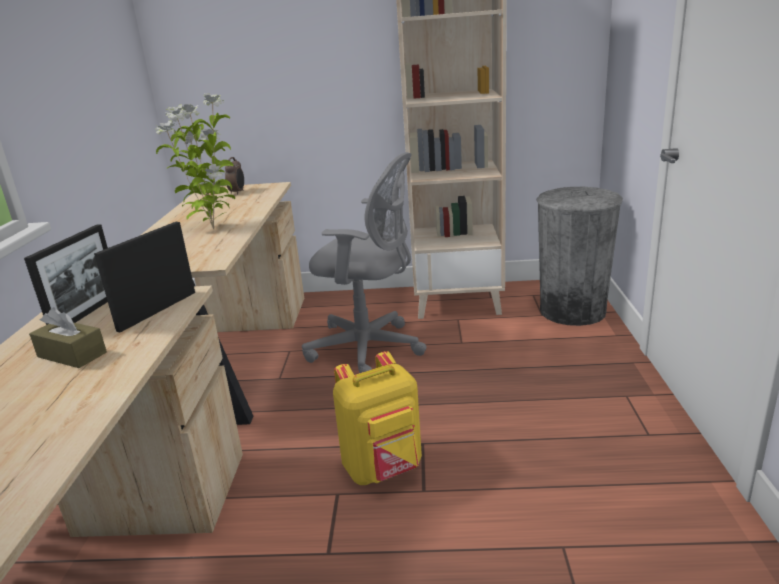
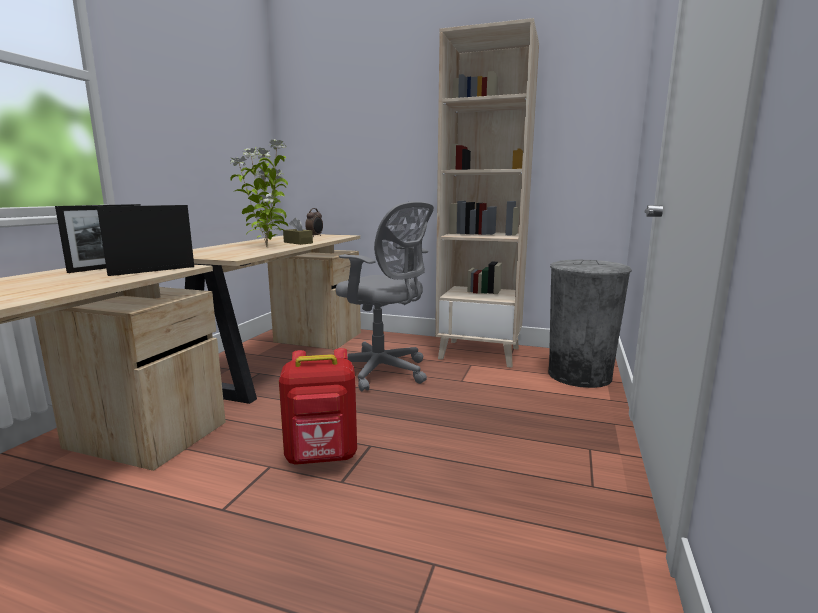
camera: 15 degrees right, 10 degrees down
(72, 355) = (58, 280): brown tissue box -> brown tissue box (298, 242)
(384, 469) = (322, 457): yellow backpack -> red backpack

